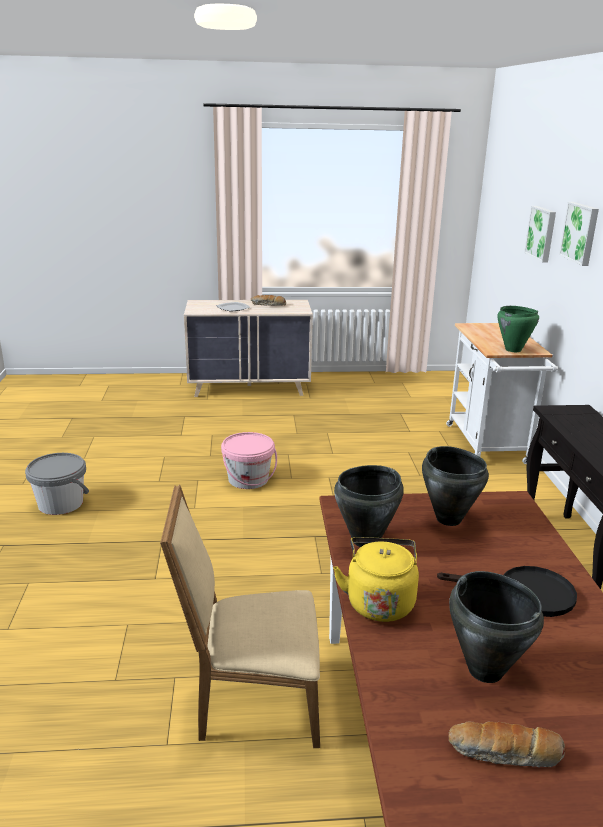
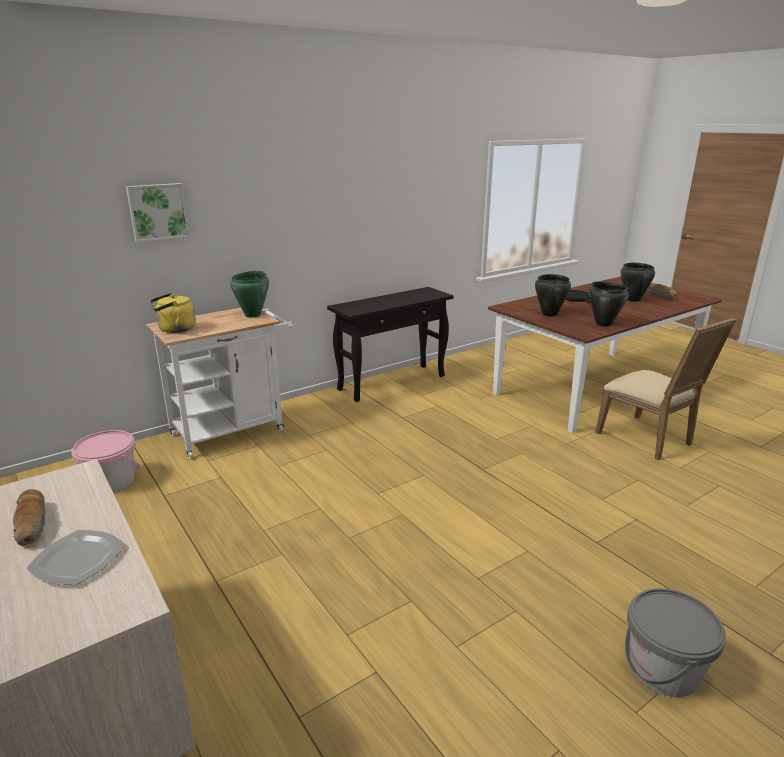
camera: 120 degrees left, 0 degrees up
(248, 479) = (435, 541): pink bucket -> pink bucket (111, 481)
(379, 601) = (636, 315): yellow kettle -> yellow kettle (175, 330)
(581, 233) = (241, 190): picture -> none

